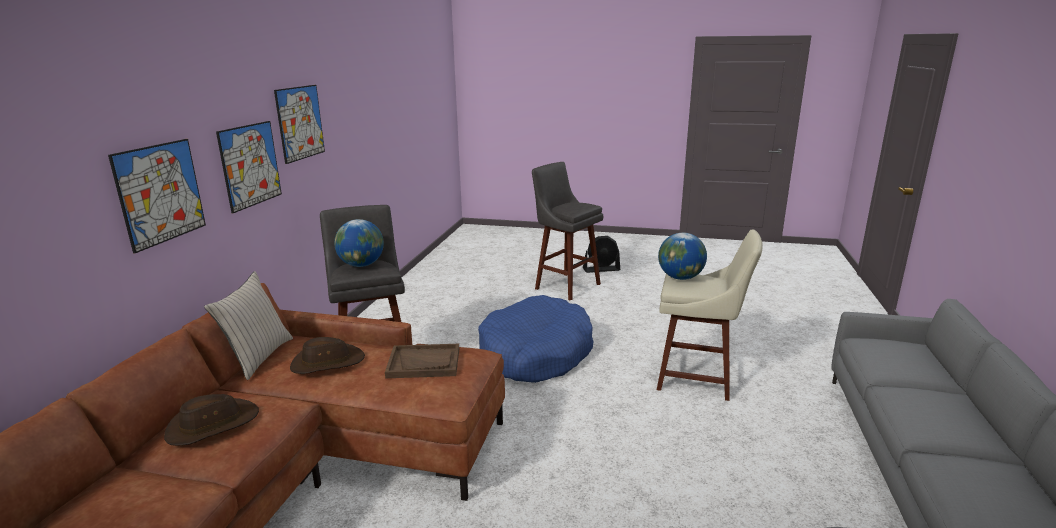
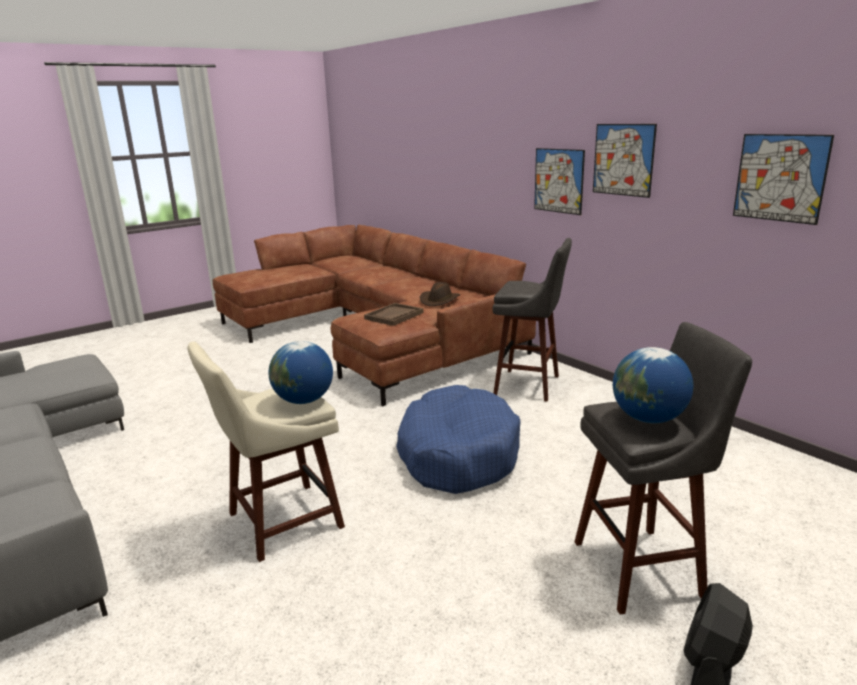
camera: 130 degrees right, 0 degrees up
(160, 193) = (496, 176): picture -> picture (780, 178)
(212, 425) = (414, 280): brown hat -> none
(258, 358) = (478, 293): beige pillow -> none
(361, 265) = (526, 285): globe -> globe (648, 419)

